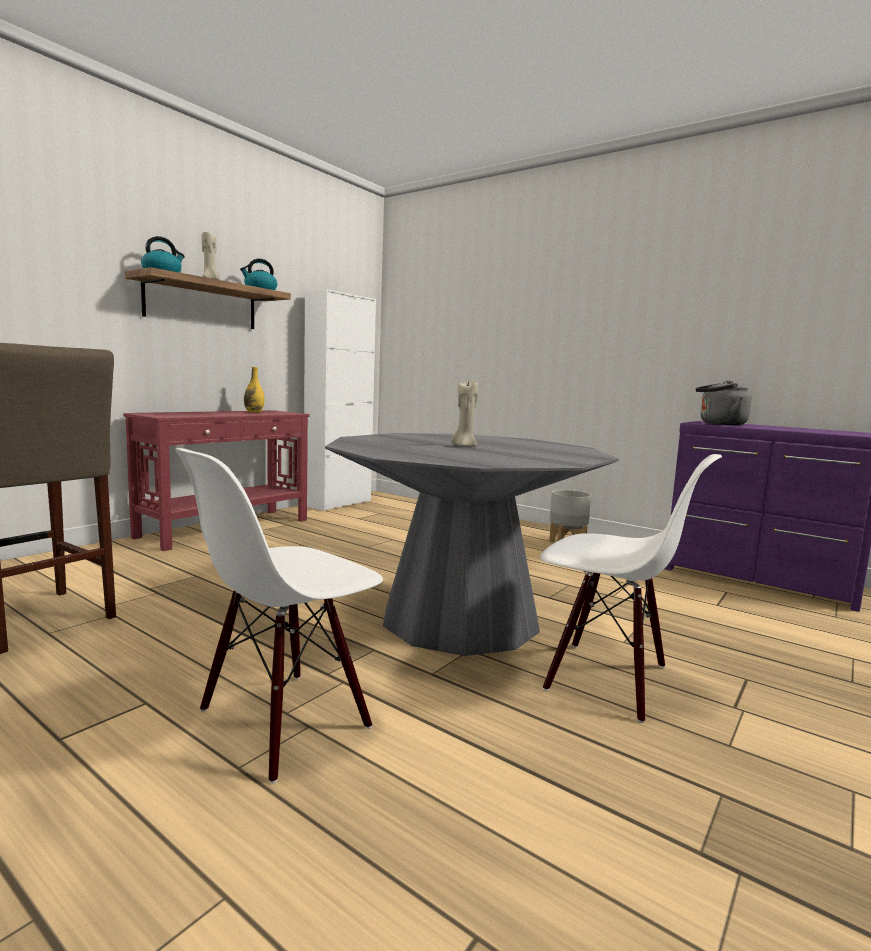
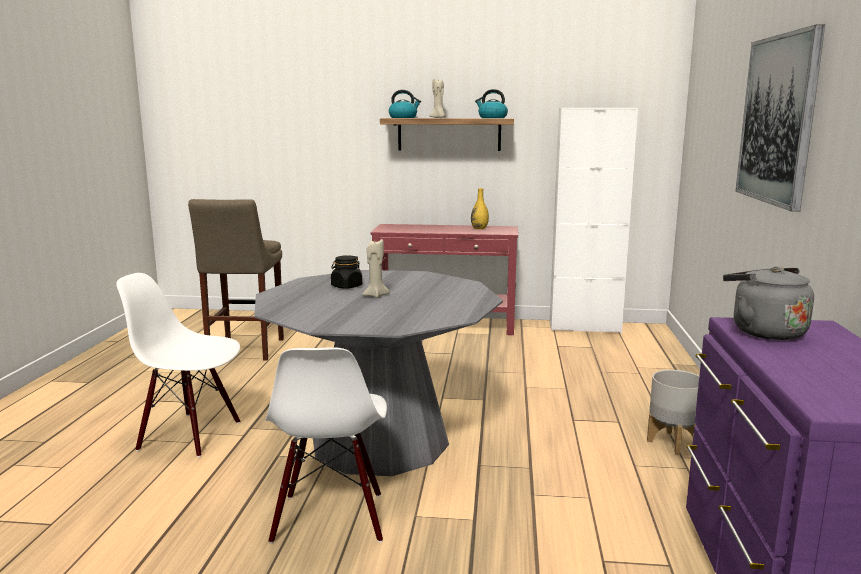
camera: 60 degrees right, 5 degrees up
(408, 445) = (346, 286): none -> black jar
(576, 305) = (778, 119): none -> picture

